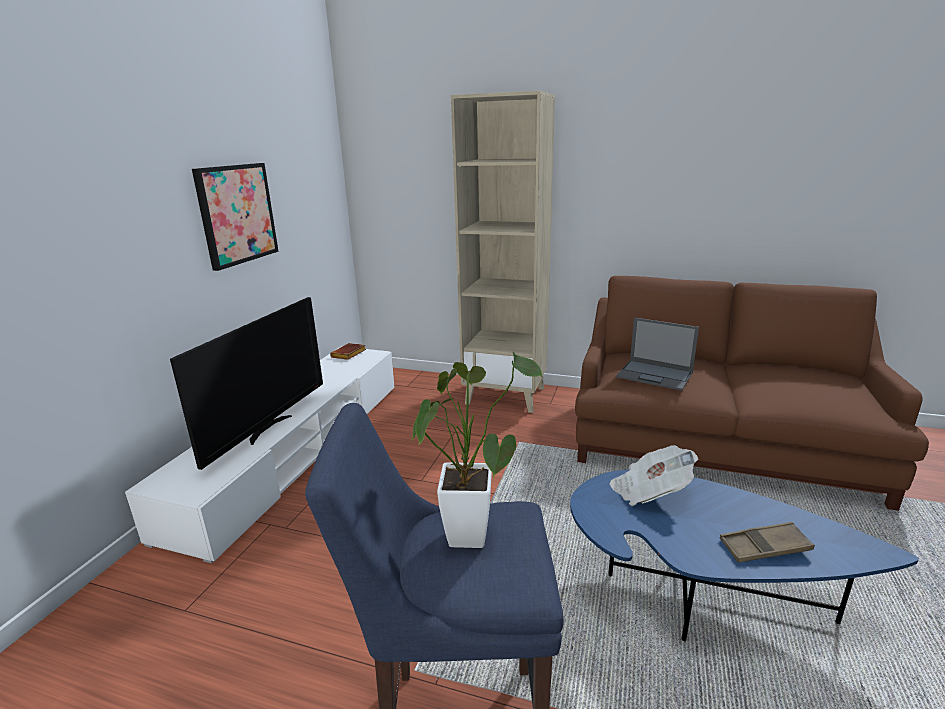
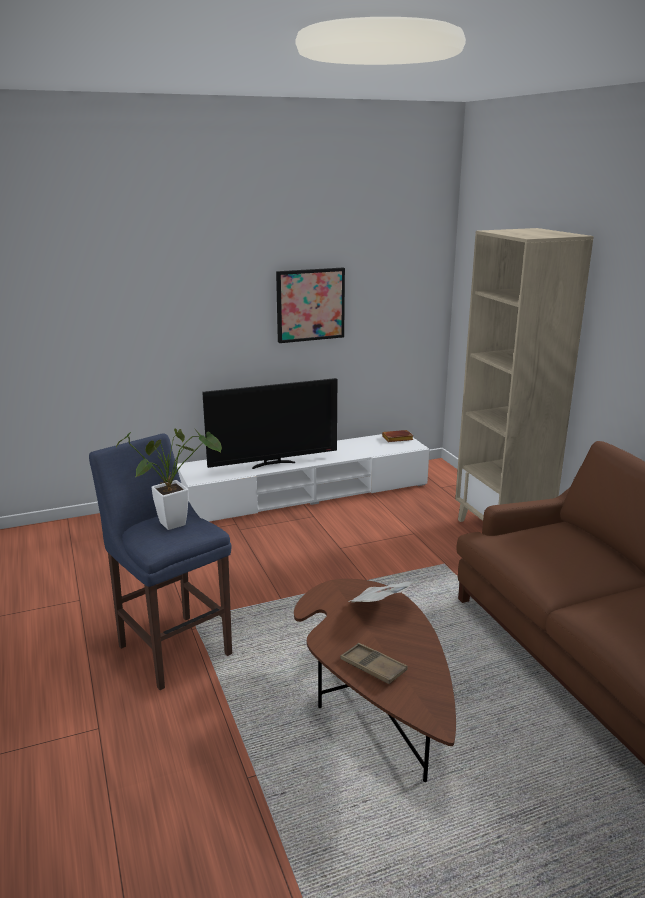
camera: 50 degrees right, 0 degrees up
(655, 375) = (539, 547): laptop -> none
(697, 593) = (374, 702): blue coffee table -> brown coffee table

